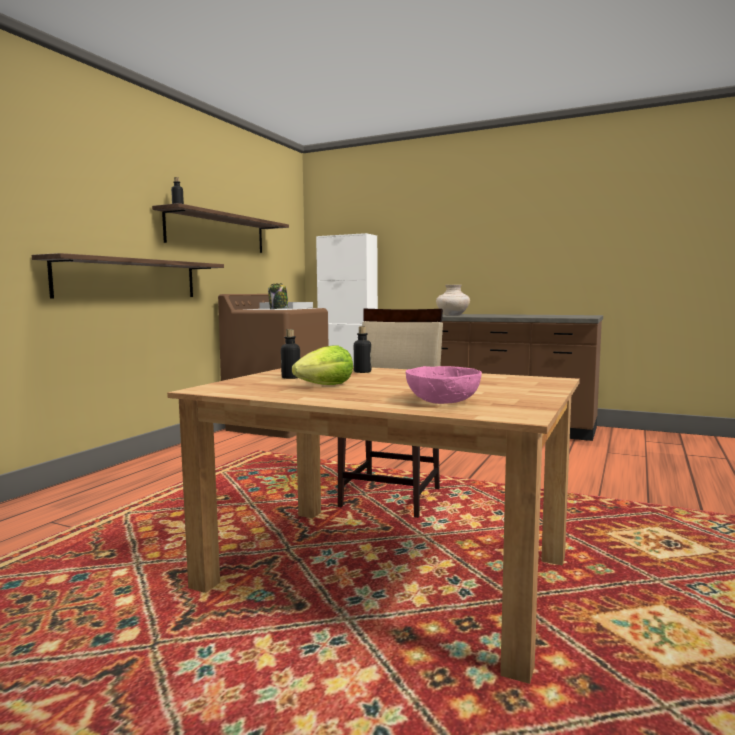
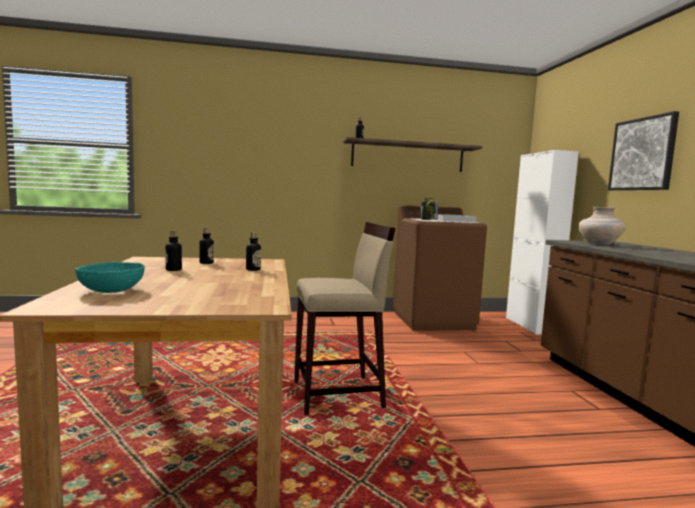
camera: 55 degrees right, 0 degrees up
(129, 279) = (317, 191): shelf -> none
(326, 386) = (173, 270): lettuce -> bottle
(442, 401) = (112, 290): pink bowl -> turquoise bowl
(445, 241) = (642, 154): none -> picture

